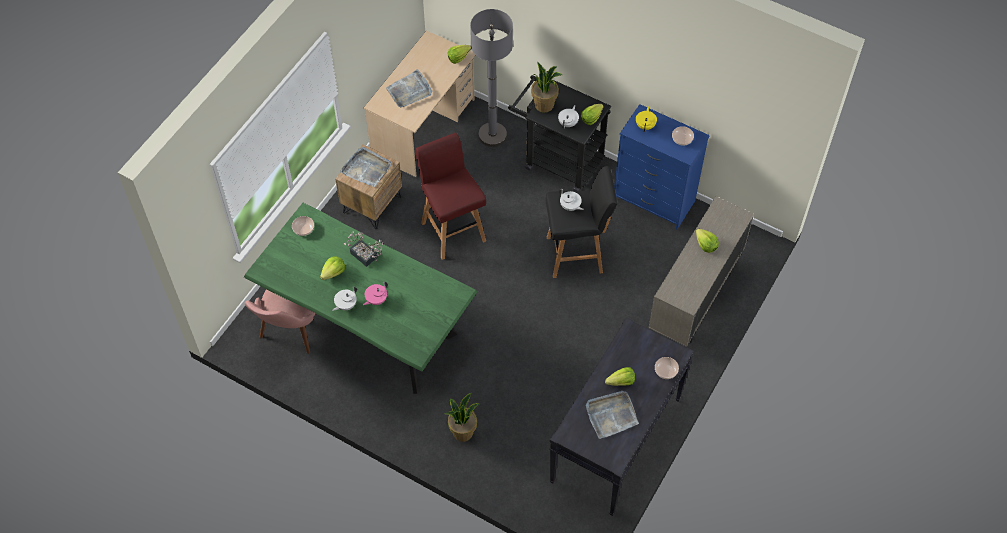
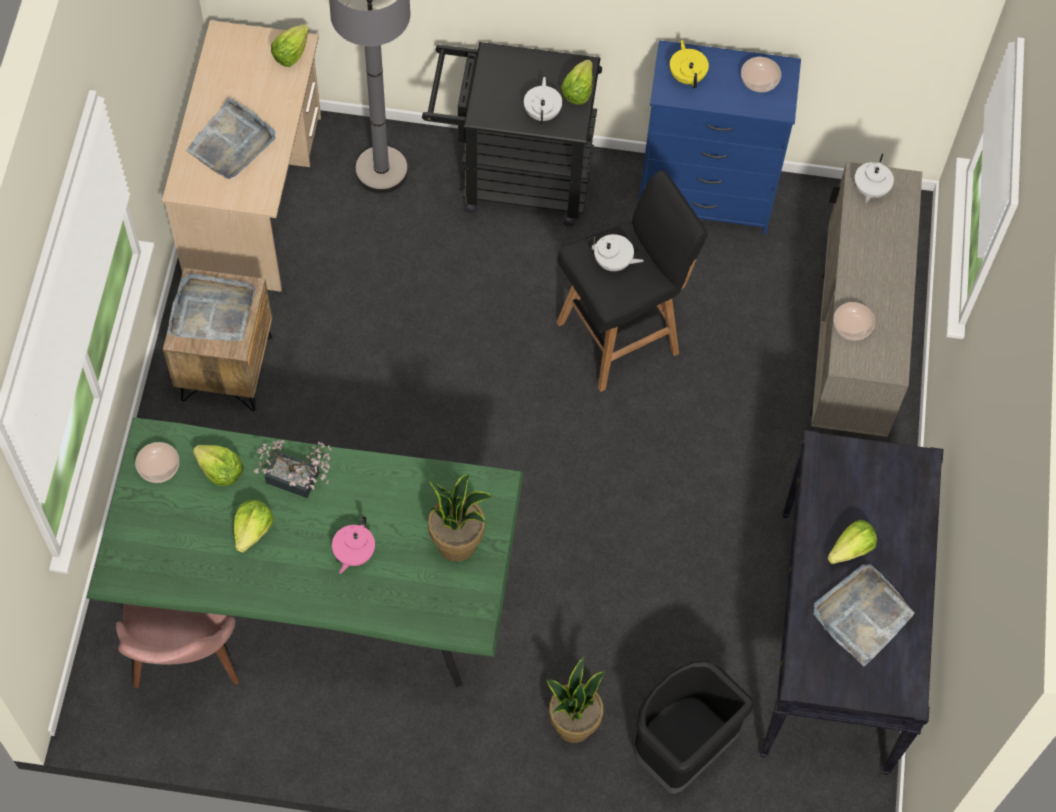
camera: 25 degrees left, 5 degrees up
(345, 305) = (303, 583): white teapot -> white teapot (870, 190)
(453, 230) = (390, 366): red stool -> none
(511, 463) = (680, 748): none -> black trash can
(544, 105) = (487, 92): potted plant -> potted plant (457, 543)
(666, 370) = (914, 501): bowl -> bowl (852, 325)
(705, 245) = (870, 254): lettuce -> lettuce (220, 471)

